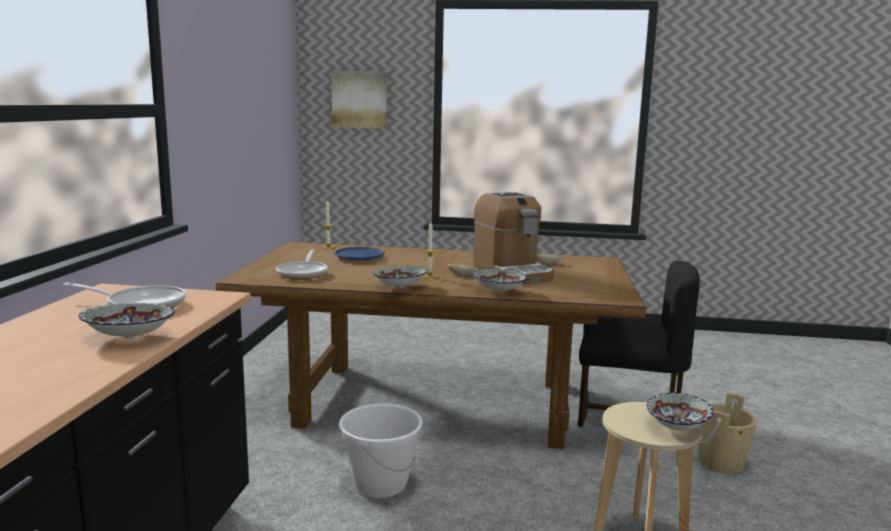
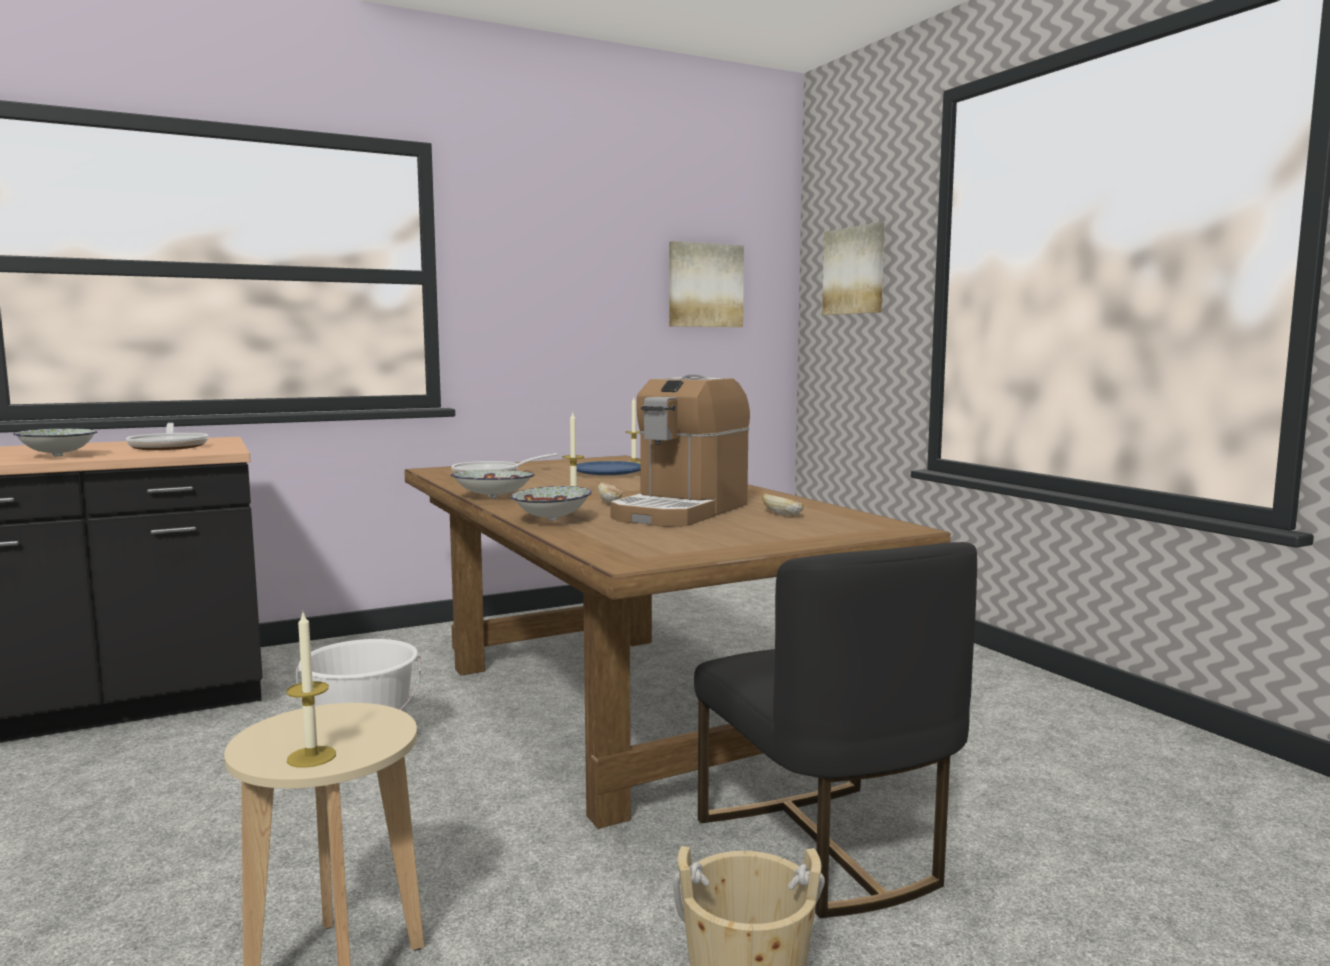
camera: 55 degrees right, 5 degrees down
(270, 107) = (705, 285): none -> picture
(678, 427) = (311, 757): bowl -> candle

